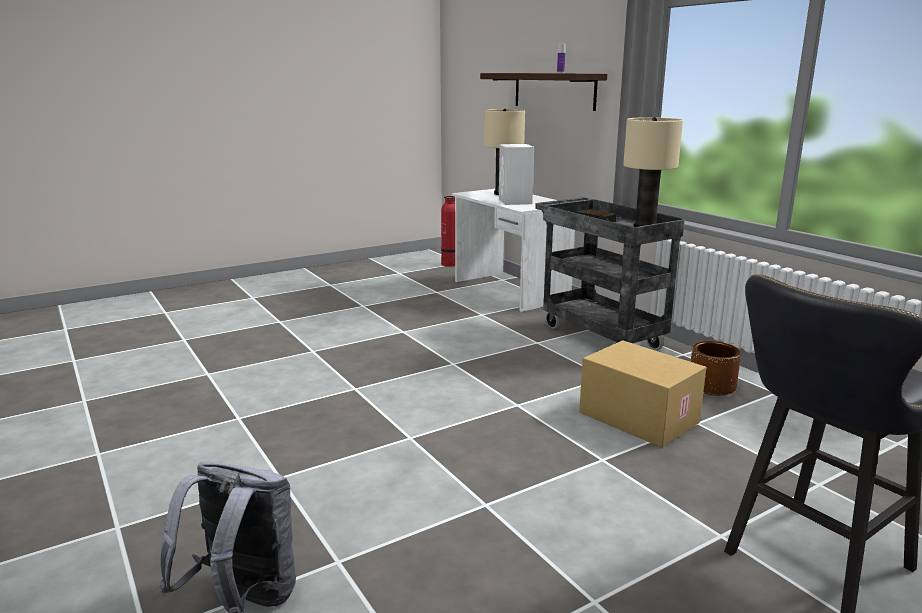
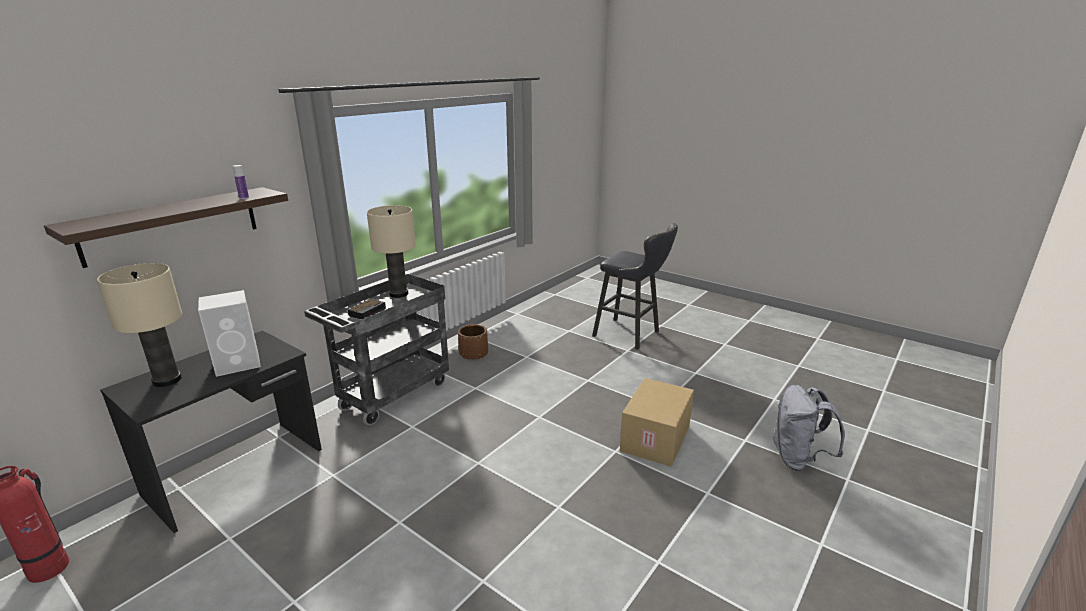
camera: 110 degrees left, 5 degrees up
(509, 291) = (237, 472): white desk -> black desk
(636, 418) = (531, 374): cardboard box -> cardboard box (656, 439)

